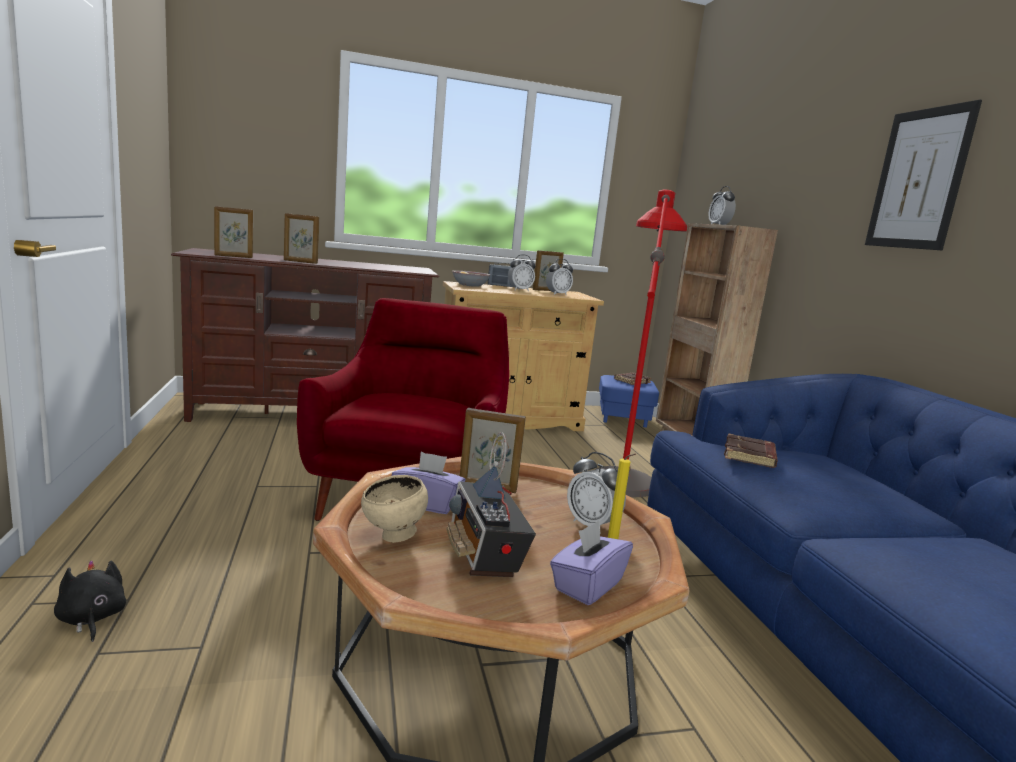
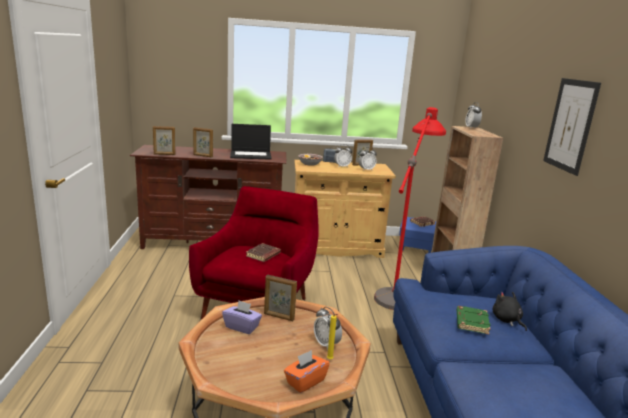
camera: 10 degrees right, 5 degrees up
(91, 619) = (84, 372): black plush toy -> black plush toy (507, 320)
(379, 266) = (251, 155): none -> laptop
(393, 537) = (217, 347): beige bowl -> none
(485, 556) = (260, 361): radio -> none
(587, 585) = (305, 381): purple tissue box -> orange tissue box
(750, 456) = (439, 302): brown book -> brown book (263, 255)
(818, 480) = (471, 322): none -> green book

